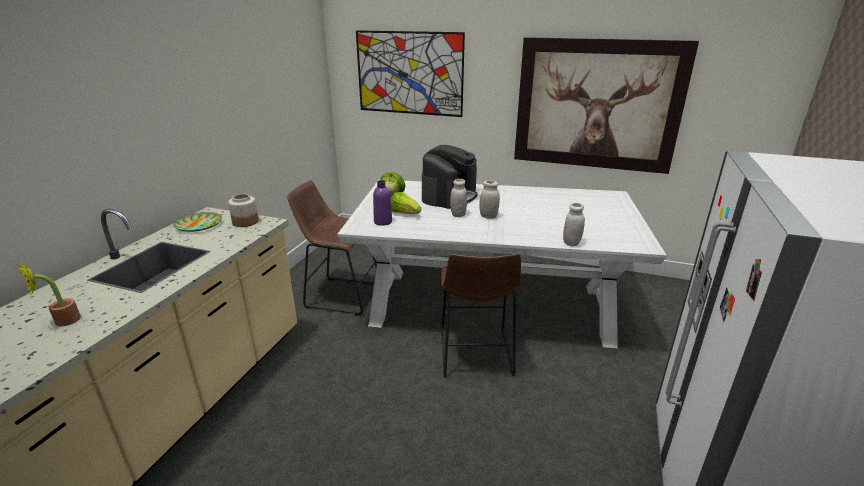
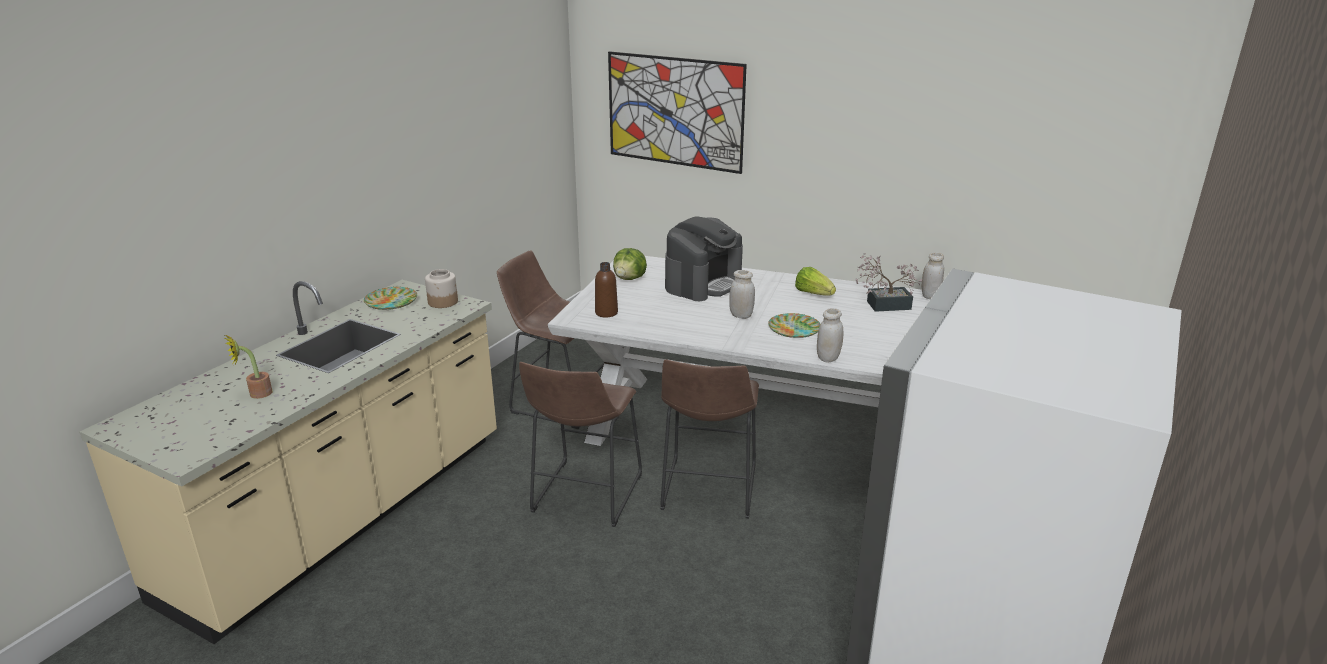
camera: 10 degrees right, 0 degrees up
(379, 372) = (584, 497): none -> brown stool
(383, 222) = (606, 313): purple bottle -> brown bottle
(404, 213) = (637, 304): lettuce -> lettuce (813, 294)
(458, 214) = (703, 310): white jar -> white jar (930, 296)
(533, 223) = (794, 329): none -> plate
(587, 202) = (883, 305): none -> potted plant
(597, 105) = (917, 172): picture -> none

